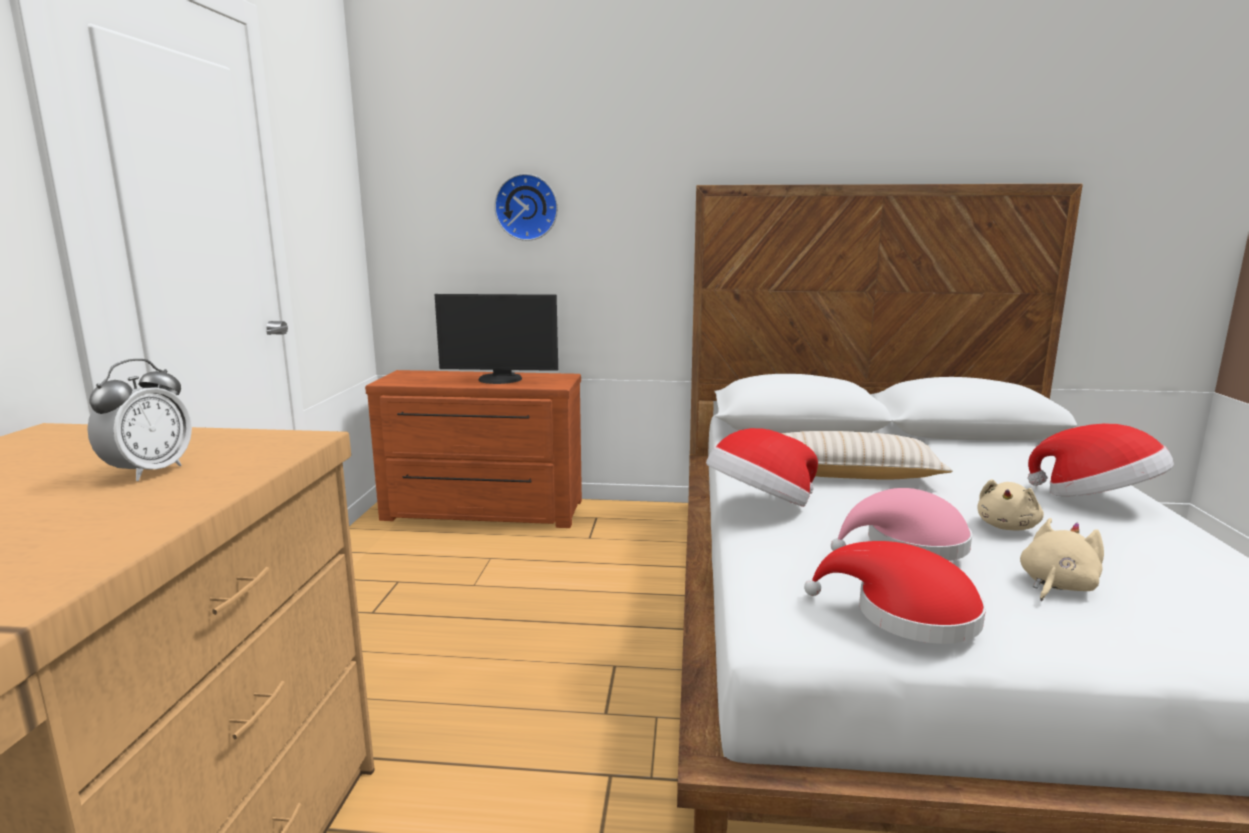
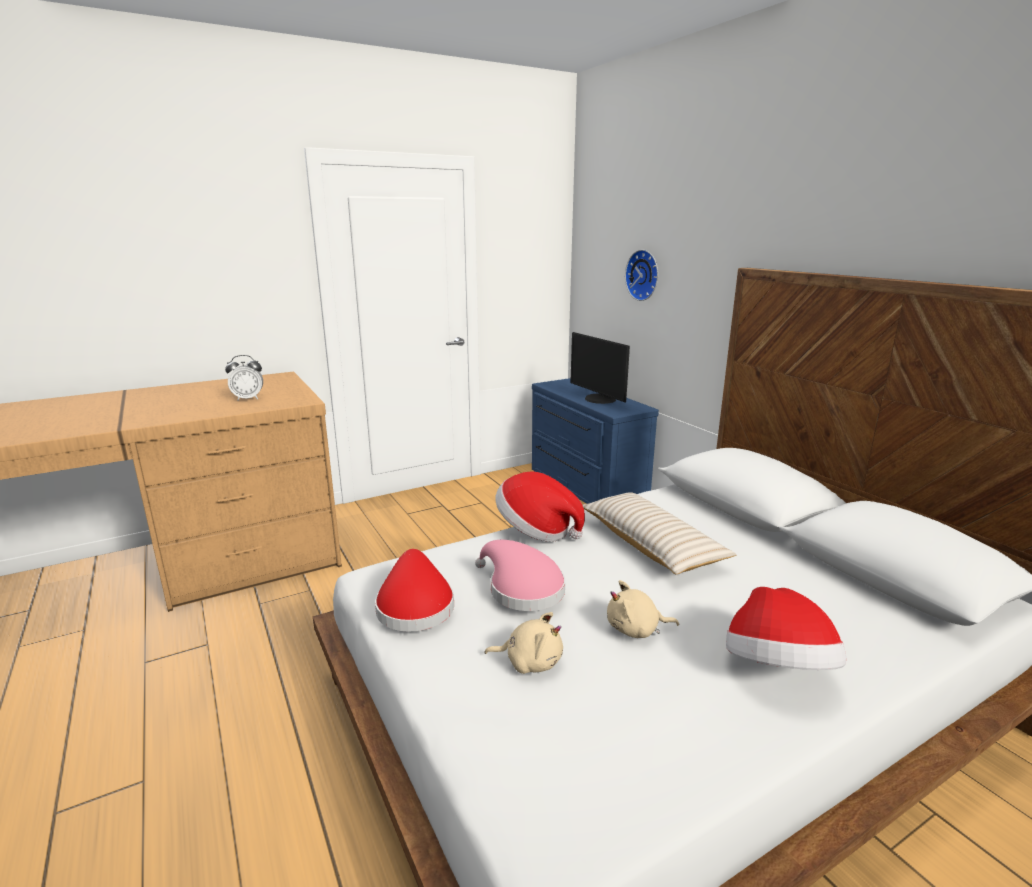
camera: 55 degrees right, 5 degrees up
(482, 512) = (583, 487): brown dresser -> blue dresser

